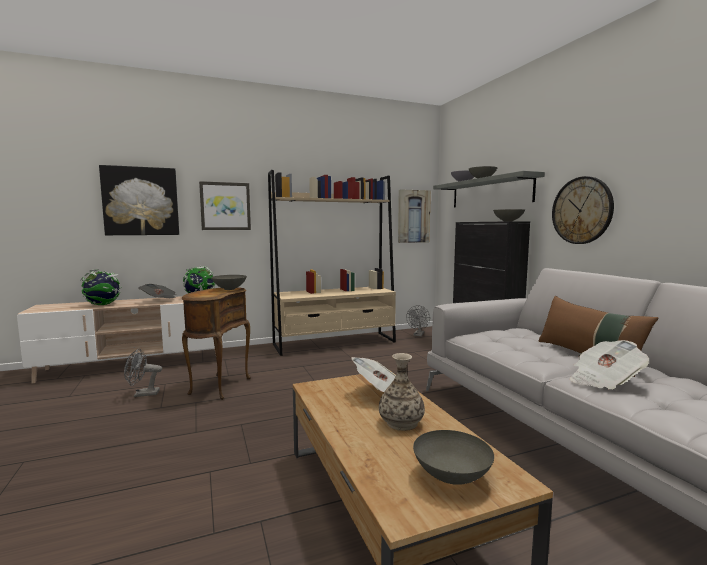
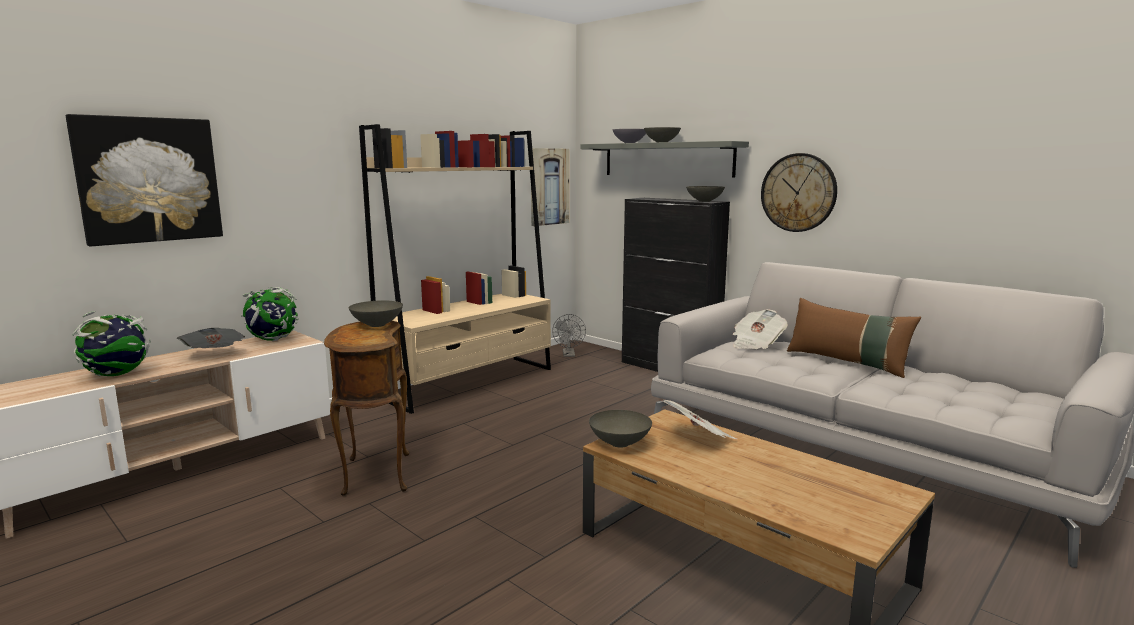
camera: 25 degrees left, 5 degrees up
(142, 394) = (264, 510): grey fan -> none
(225, 206) = (293, 183): picture -> none
(401, 423) = (755, 464): vase -> none
(452, 477) = (857, 501): grey bowl -> grey bowl (620, 443)
(603, 381) = (888, 386): newspaper -> newspaper (756, 344)

